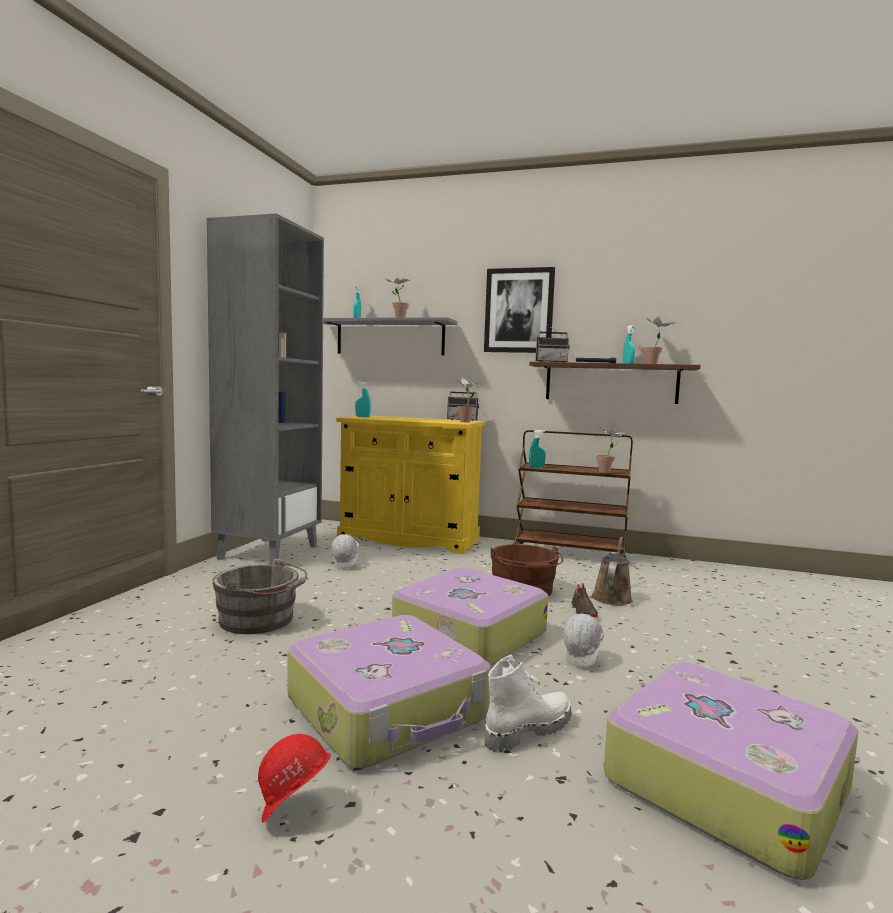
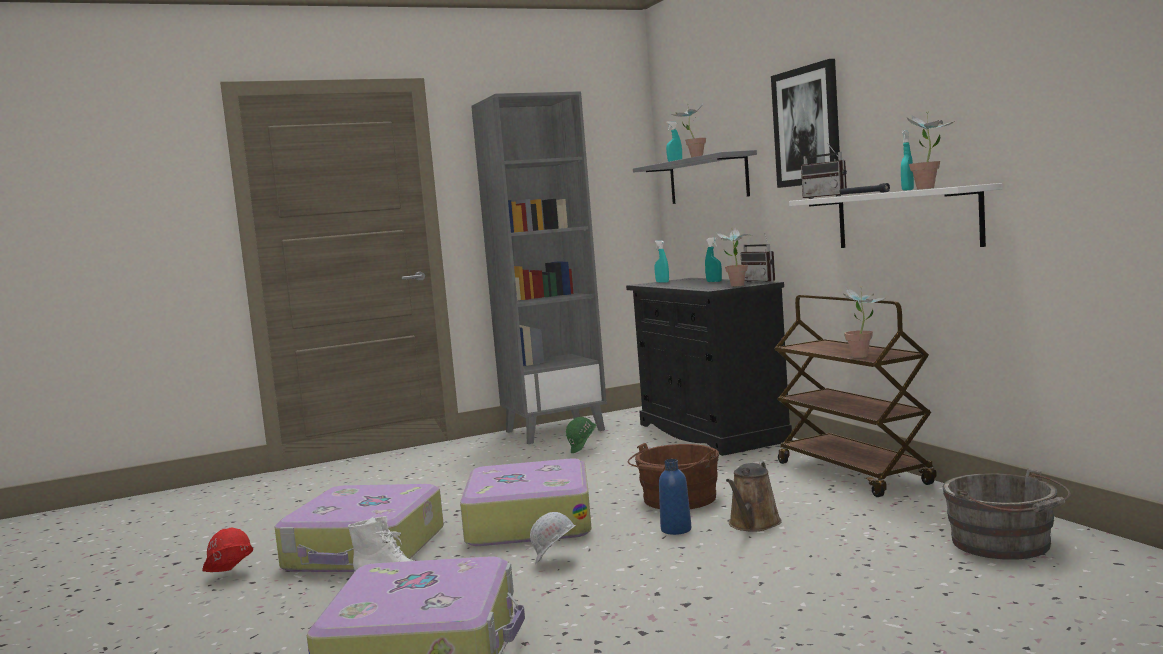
camera: 50 degrees right, 0 degrees up
(260, 620) = (428, 482): grey bucket -> grey bucket (1005, 545)
(345, 565) = (583, 451): white hard hat -> green hard hat
(409, 538) = (710, 432): yellow cabinet -> black cabinet
(536, 467) = (801, 347): turquoise spray bottle -> turquoise spray bottle (714, 281)
(582, 612) = (676, 530): black shoe -> blue bottle
(611, 383) = (905, 219): brown shelf -> white shelf
(612, 597) = (753, 524): brown watering can -> brown watering can turned 135 degrees clockwise

